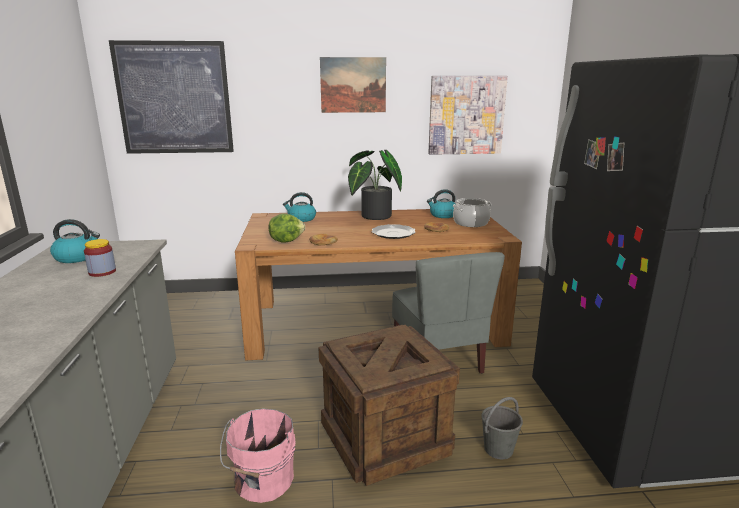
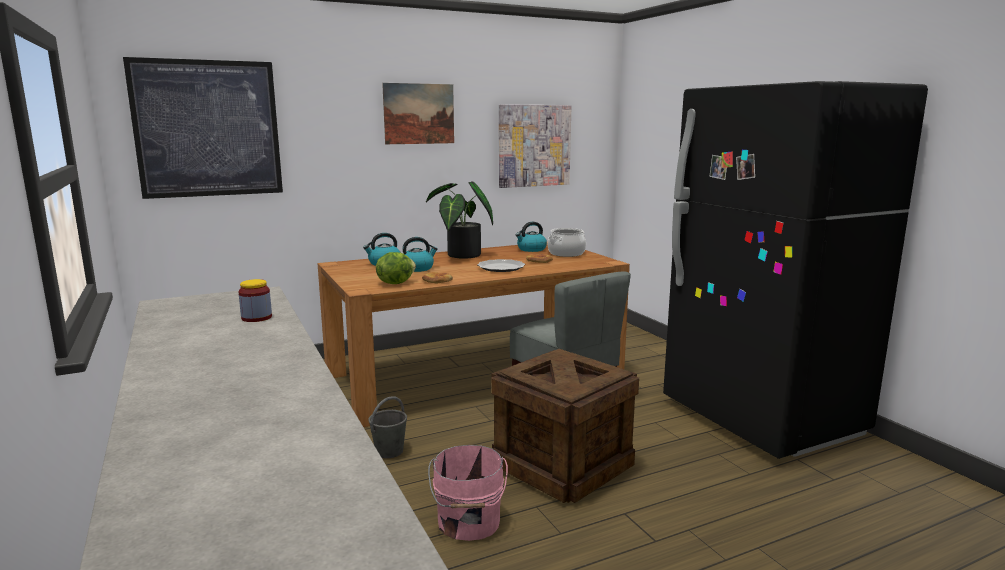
camera: 20 degrees left, 5 degrees down
(77, 257) = (199, 309): kettle -> kettle (417, 268)
(499, 449) = (668, 453): grey bucket -> grey bucket (389, 451)

